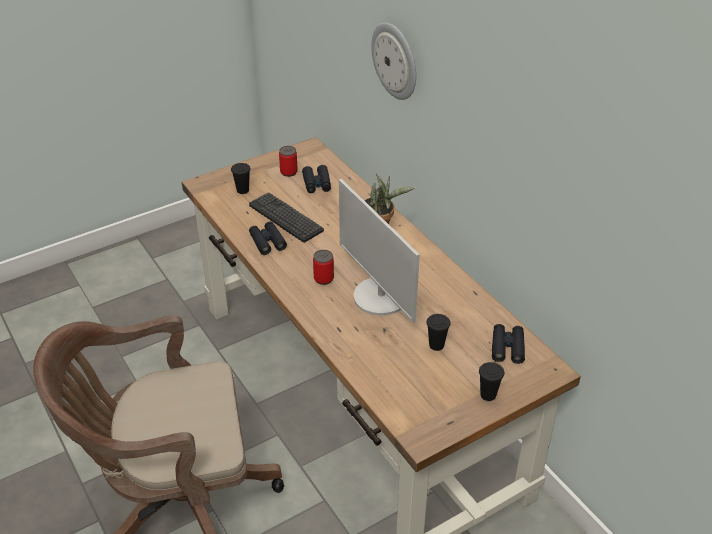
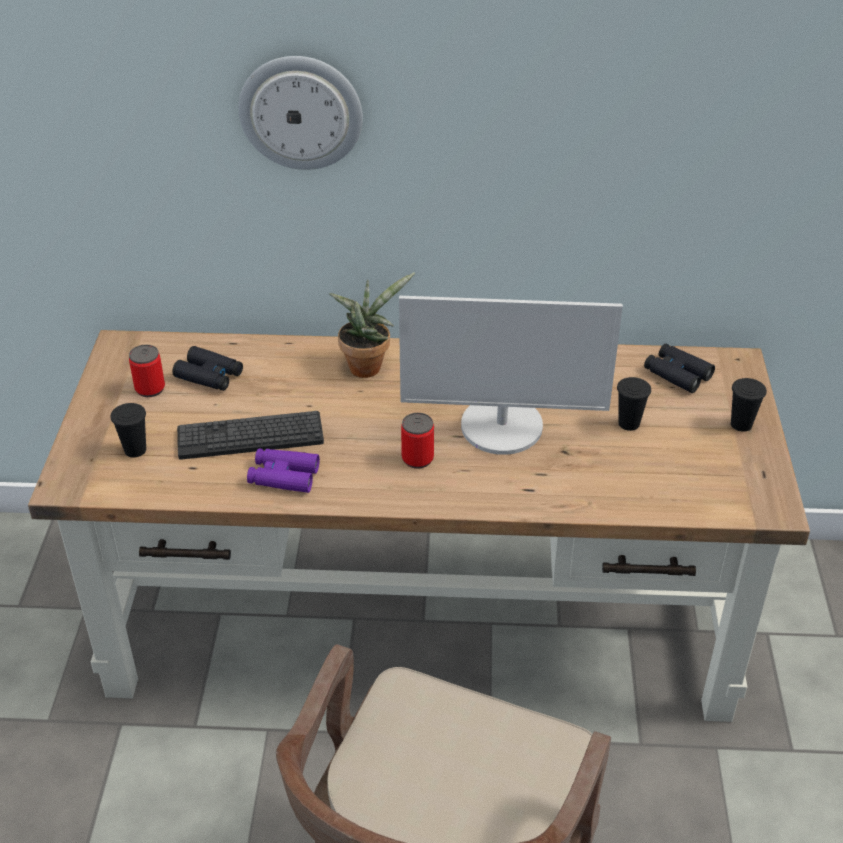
camera: 55 degrees left, 0 degrees up
(267, 242) = (283, 476): black binoculars -> purple binoculars

